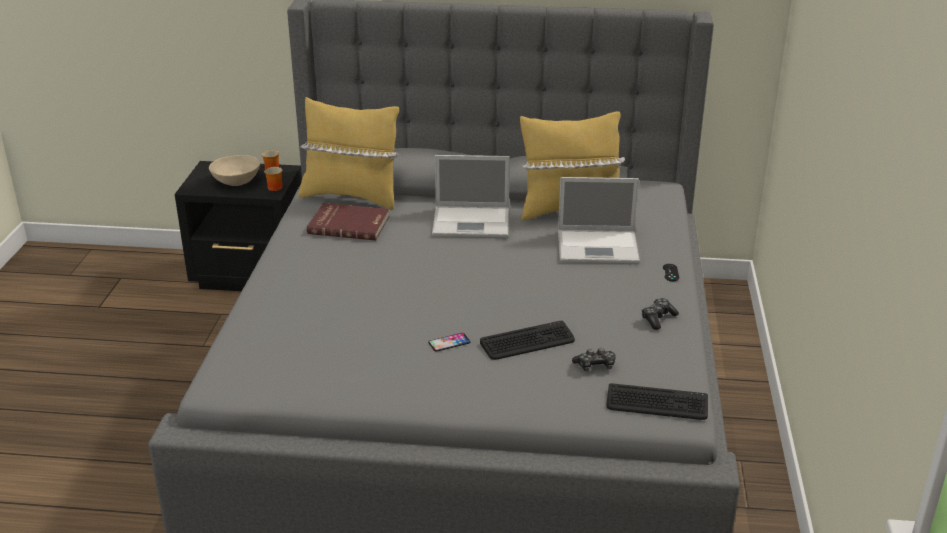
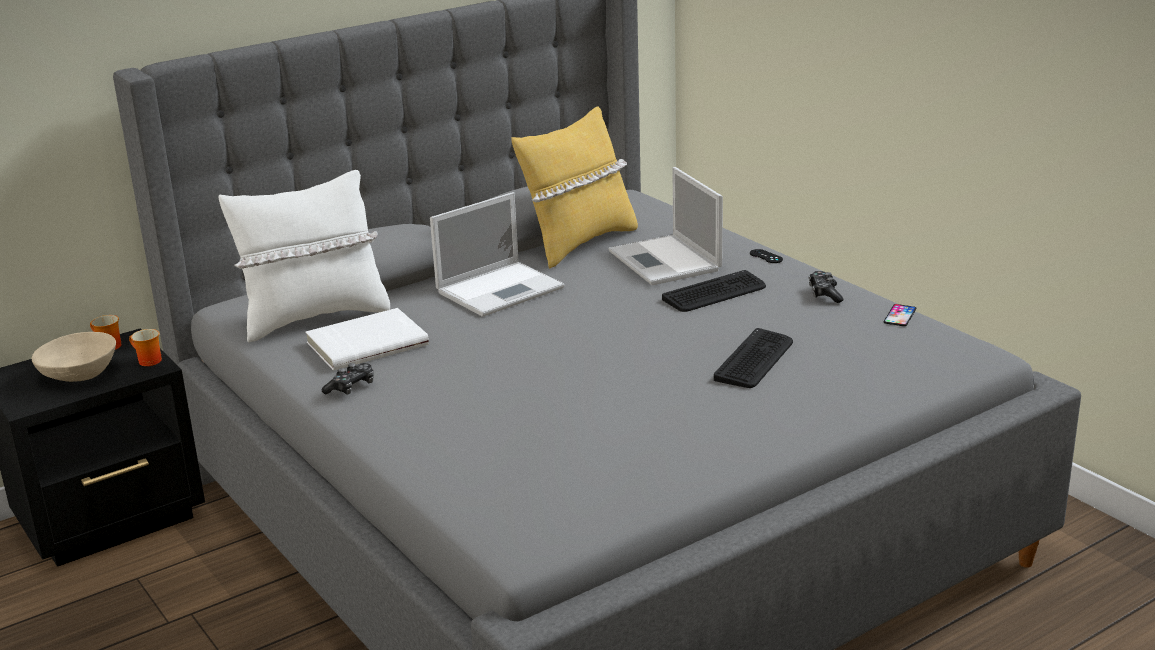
camera: 40 degrees left, 5 degrees down
(349, 224) = (366, 343): red book -> white book
(351, 196) = (314, 318): yellow pillow -> white pillow
(449, 342) = (685, 393): phone -> phone (899, 315)
(595, 366) = (847, 351): game controller -> game controller (351, 387)
(599, 247) = (666, 261): laptop -> laptop turned 105 degrees clockwise
(657, 403) = (947, 354): keyboard -> keyboard (715, 293)

